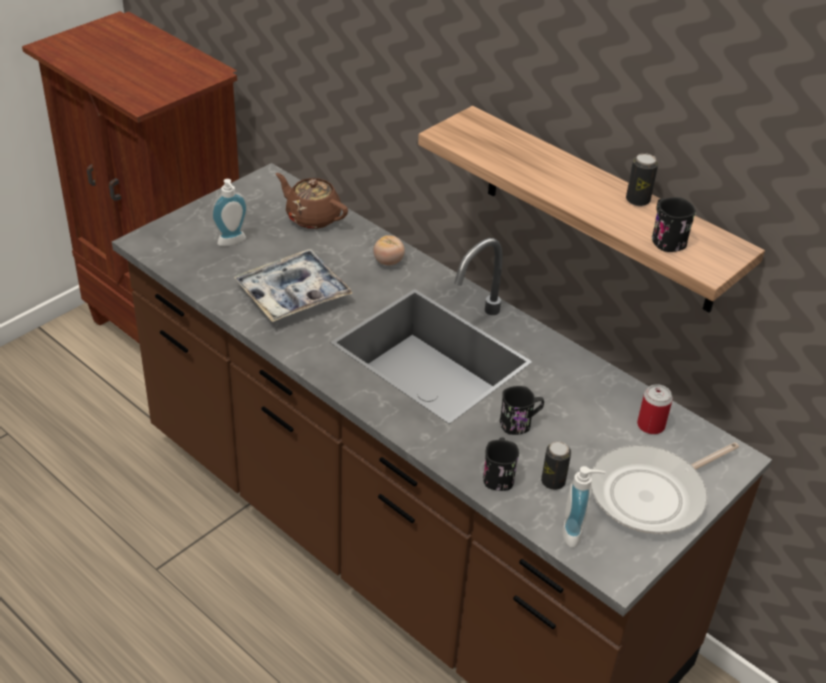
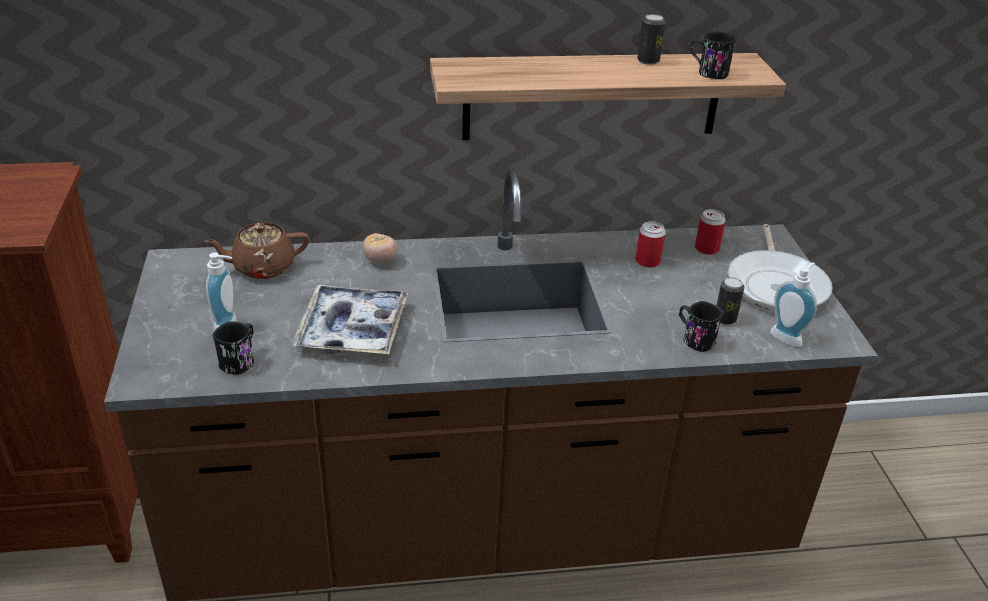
camera: 50 degrees left, 5 degrees down
(520, 423) = (648, 300): black mug -> black mug (240, 360)
(578, 398) = (647, 262): none -> can

